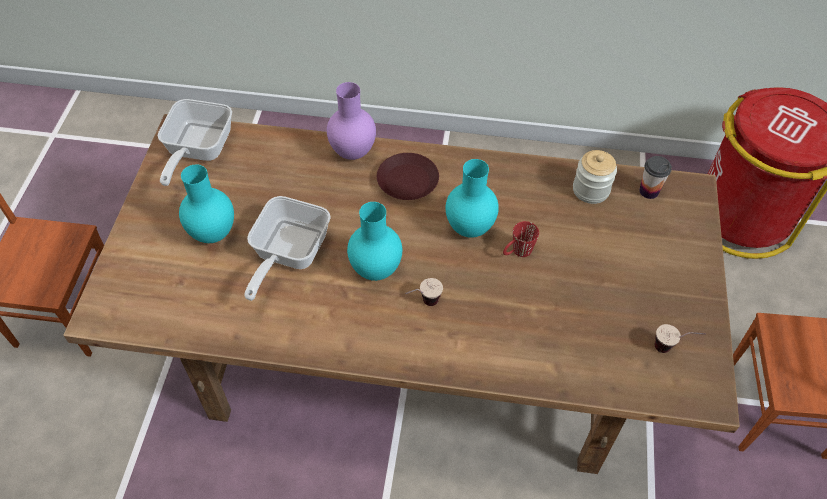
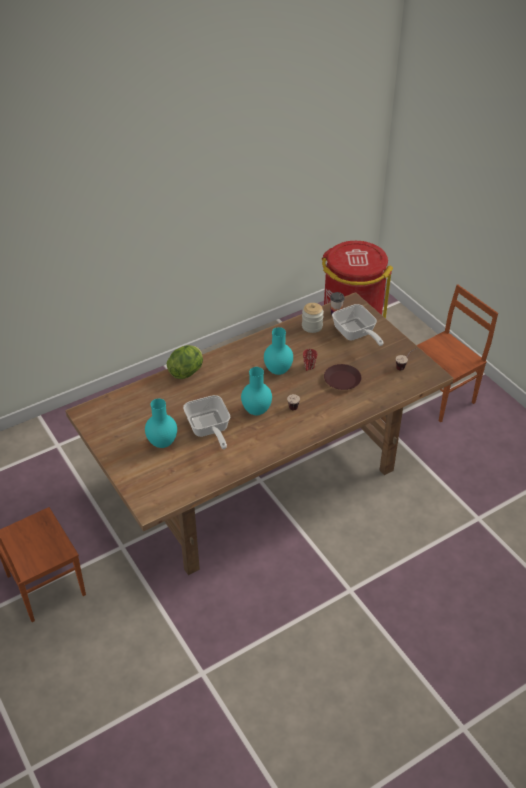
camera: 40 degrees left, 10 degrees down
(196, 151) = (106, 415): frying pan -> frying pan (355, 334)
(352, 152) = (187, 372): purple vase -> lettuce
(408, 181) = (228, 368): brown plate -> brown plate (342, 380)

